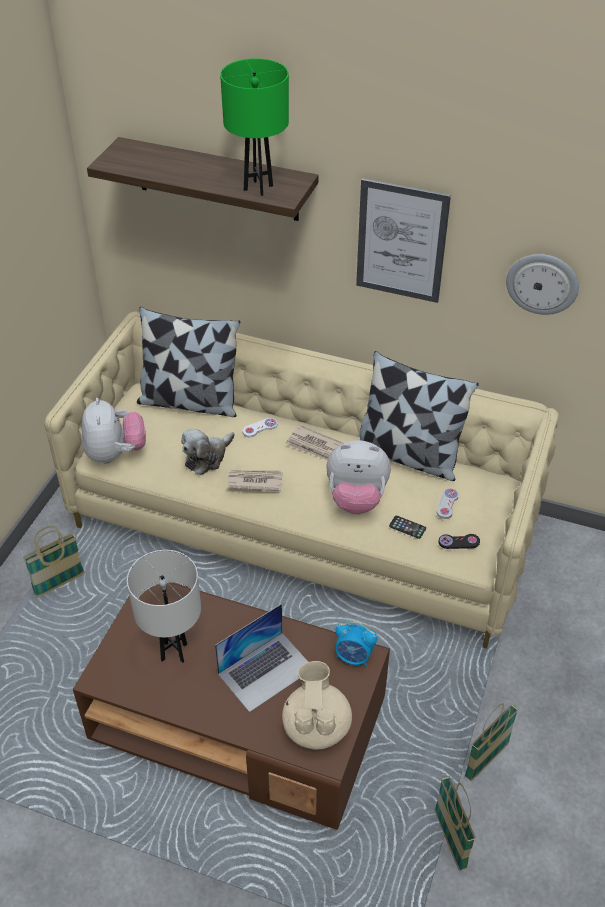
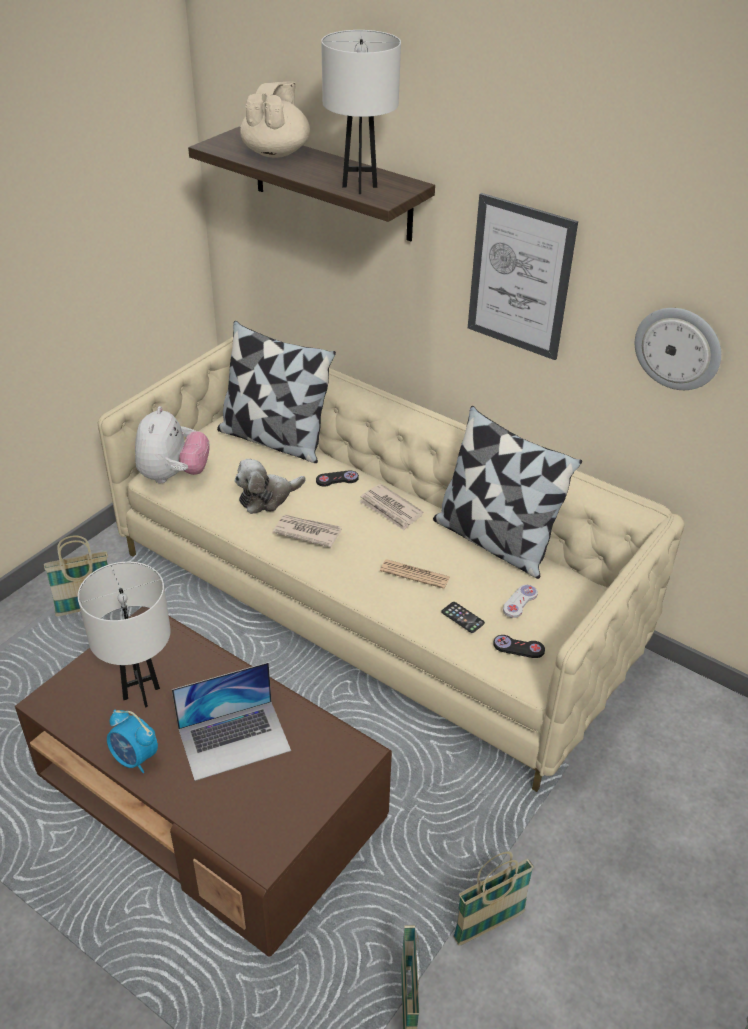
camera: 15 degrees right, 5 degrees down
(258, 188) = (359, 187): green table lamp -> white table lamp
(260, 428) = (337, 479): white game controller -> black game controller
(316, 726) = (265, 817): beige teapot -> beige teapot (276, 153)
(354, 657) = (343, 749): alarm clock -> alarm clock (135, 758)
(356, 499) = (415, 574): plush toy -> newspaper

